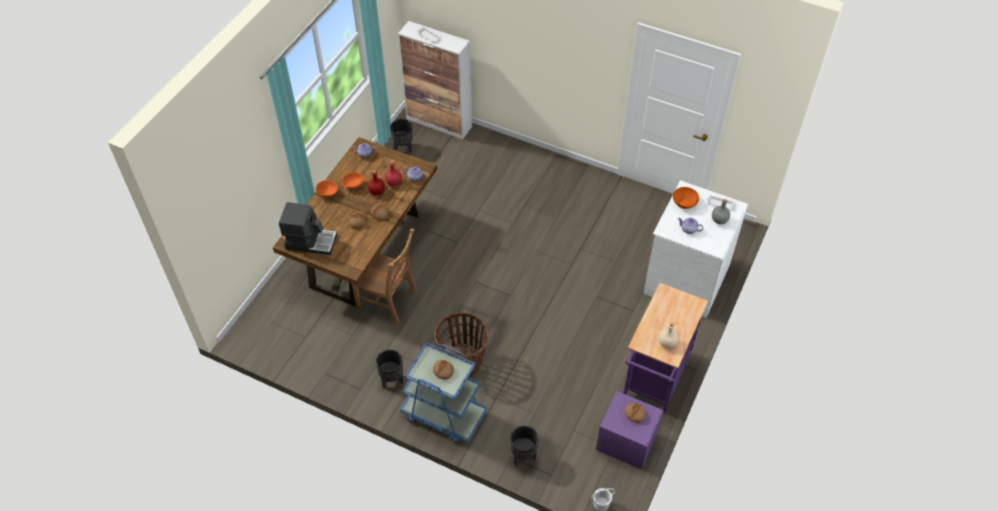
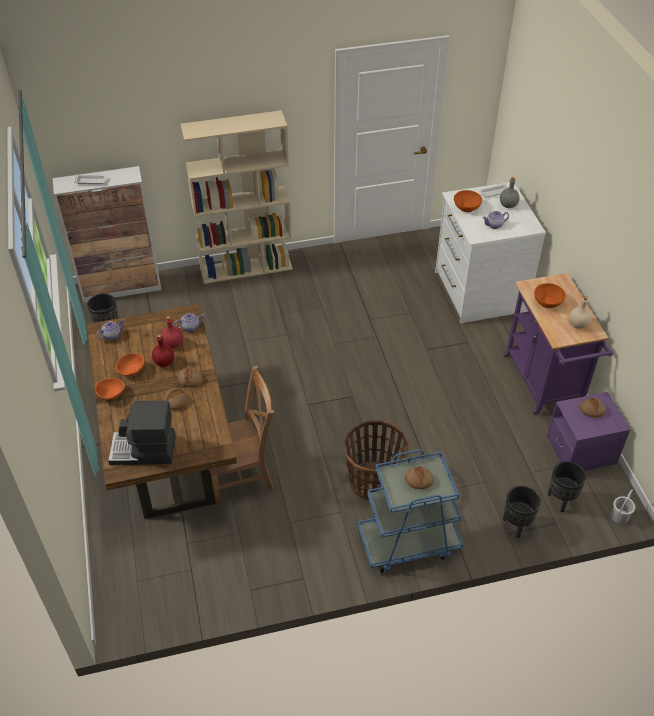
camera: 40 degrees left, 5 degrees down
(311, 241) = (143, 450): coffee machine -> coffee machine turned 150 degrees counterclockwise
(391, 380) = (325, 547): black planter -> black planter (560, 500)
(534, 156) = (246, 268): none -> beige bookcase
(664, 312) = (547, 302): none -> orange bowl

